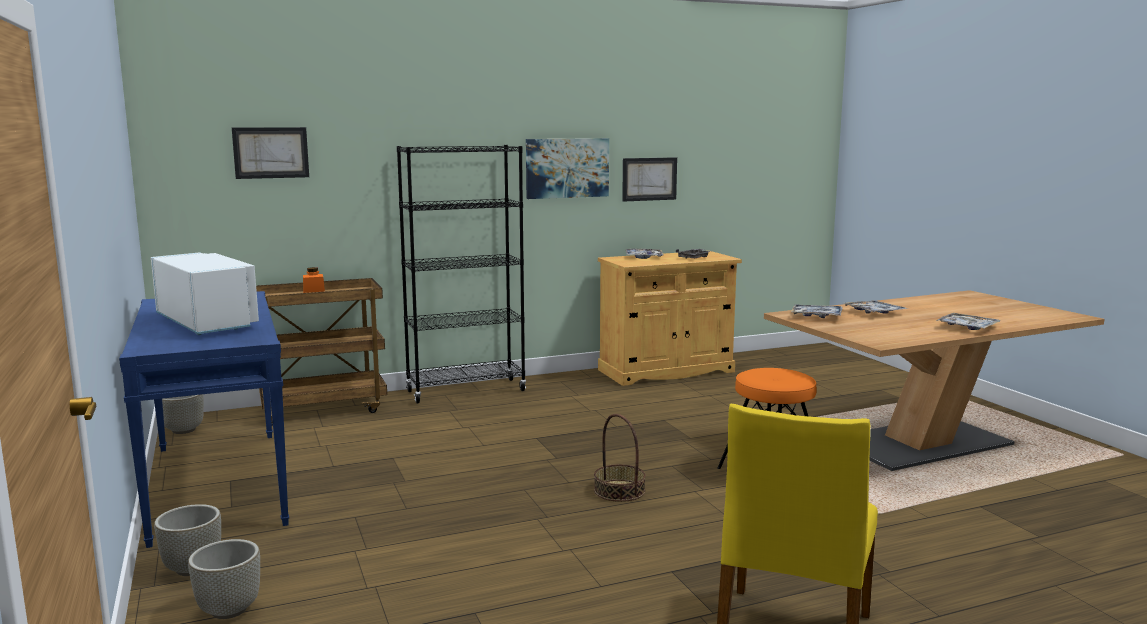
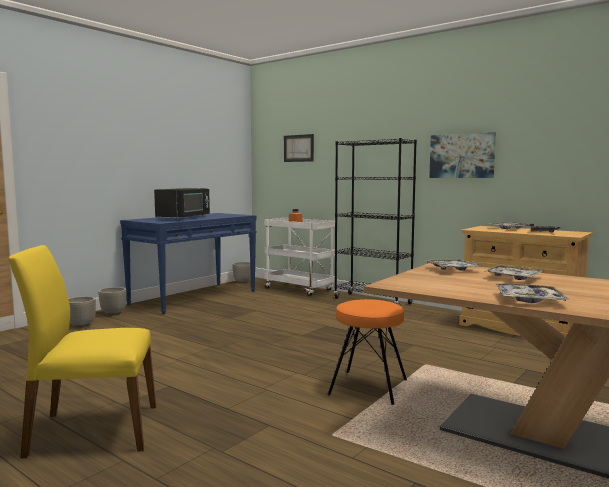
camera: 60 degrees right, 5 degrees down
(209, 323) = (185, 218): white microwave -> black microwave
(324, 409) = (300, 289): brown cart -> white cart
(619, 491) = (272, 355): basket -> none
(649, 179) = (533, 165): picture -> none

